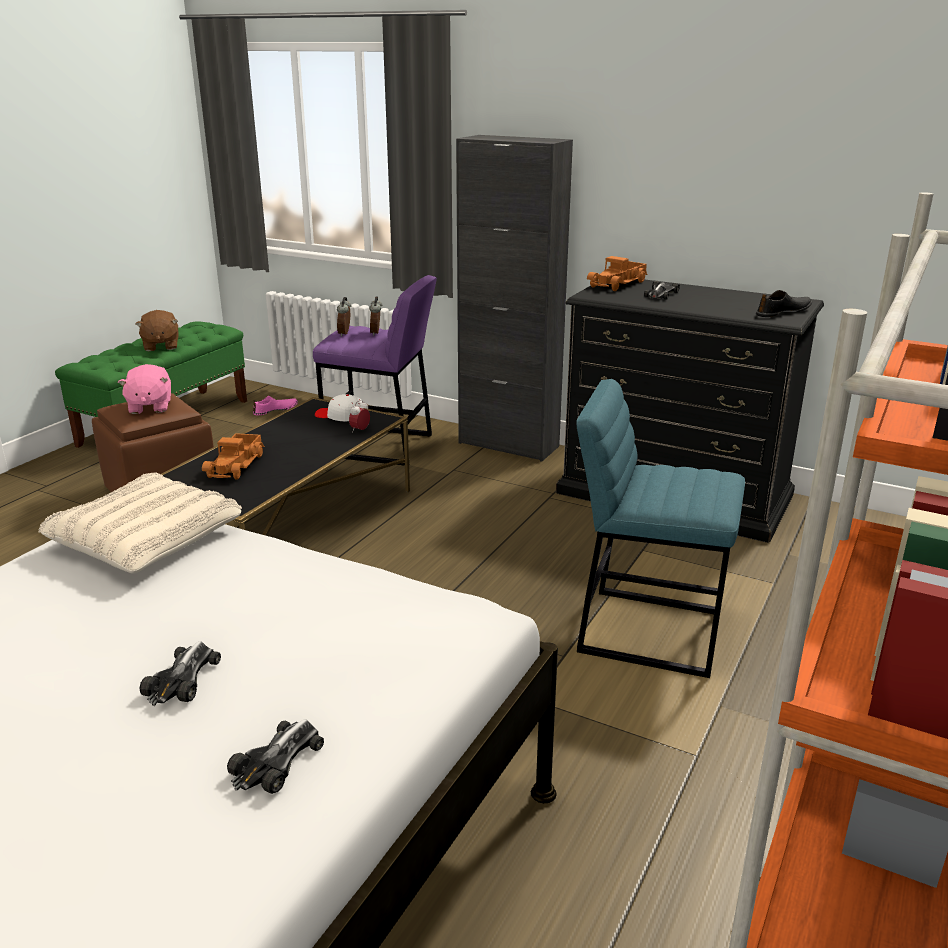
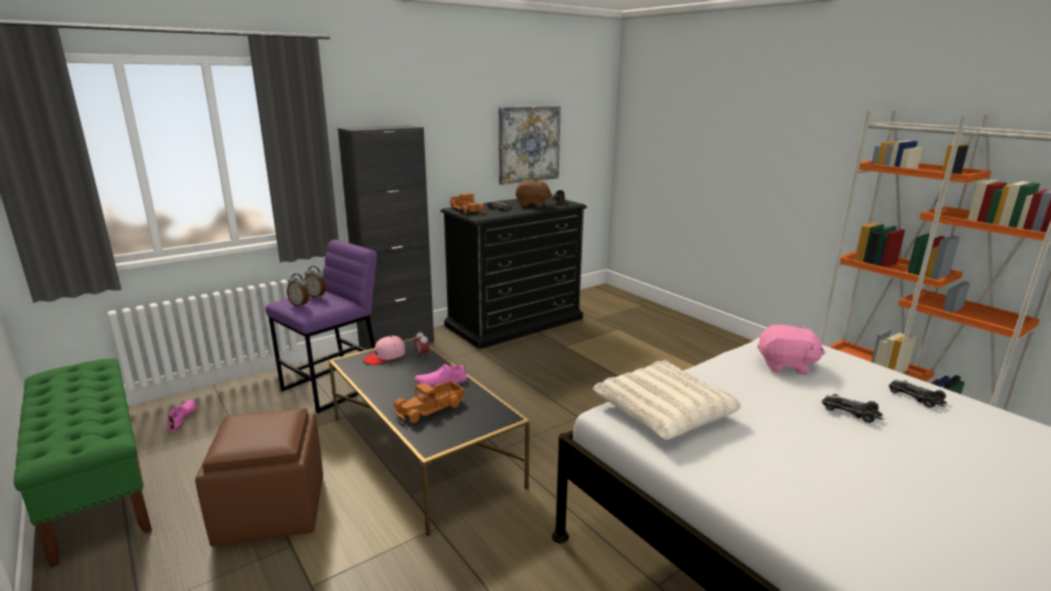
camera: 65 degrees left, 5 degrees down
(149, 407) = (260, 427): pink plush toy -> pink plush toy (786, 366)
(160, 346) = (87, 400): brown plush toy -> brown plush toy (532, 205)
(237, 465) = (431, 409): toy truck -> toy truck turned 105 degrees clockwise
(300, 455) = (441, 382): none -> pink shoe
(340, 416) = (385, 356): white cap -> pink cap
(646, 631) = (639, 367): blue stool -> none
(800, 197) = (528, 144): none -> picture

